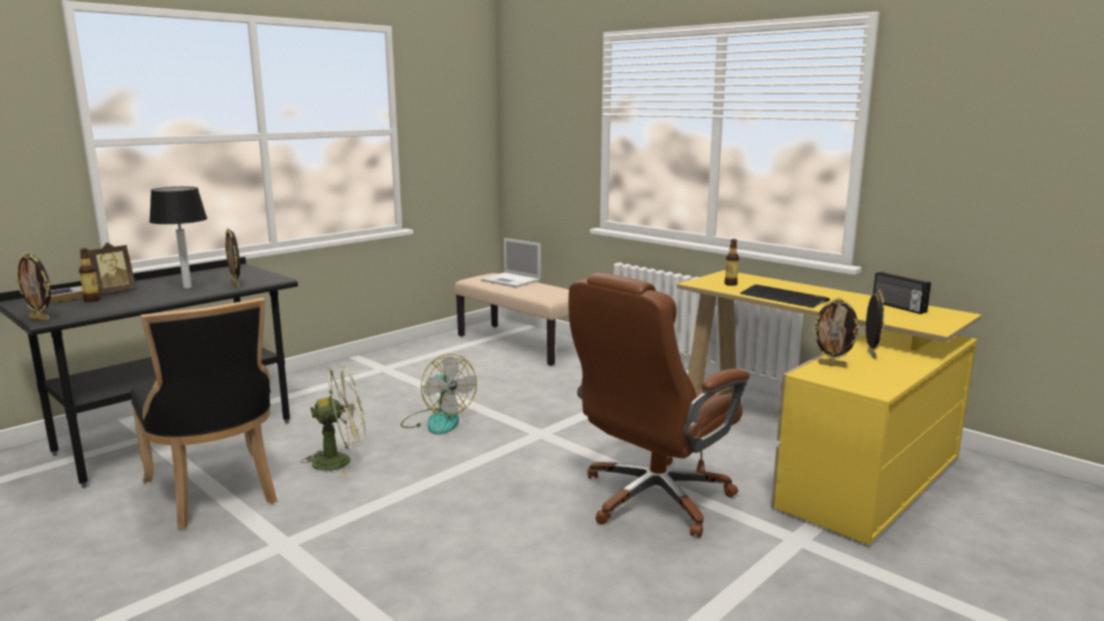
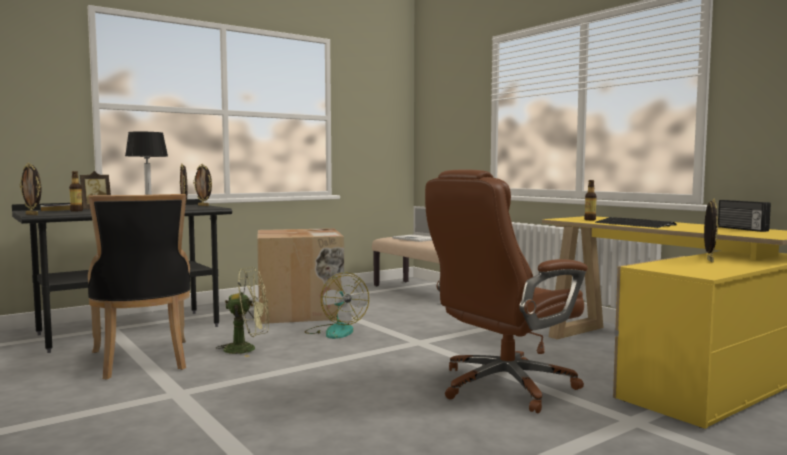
camera: 10 degrees right, 10 degrees down
(384, 389) = (301, 312): none -> cardboard box
(832, 365) = (668, 263): picture frame -> picture frame (204, 205)

